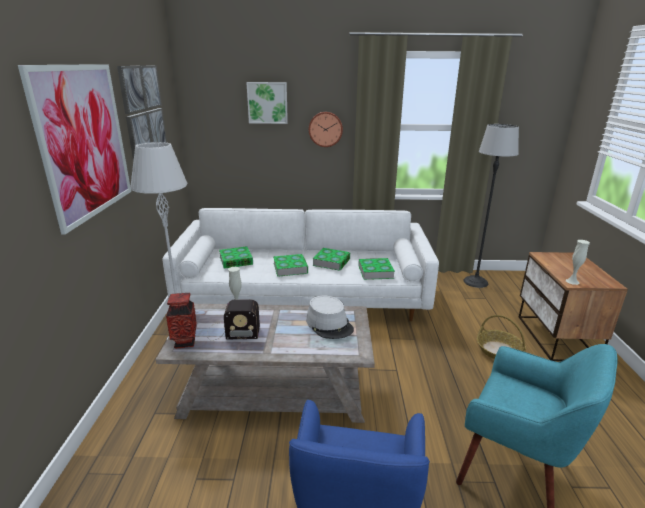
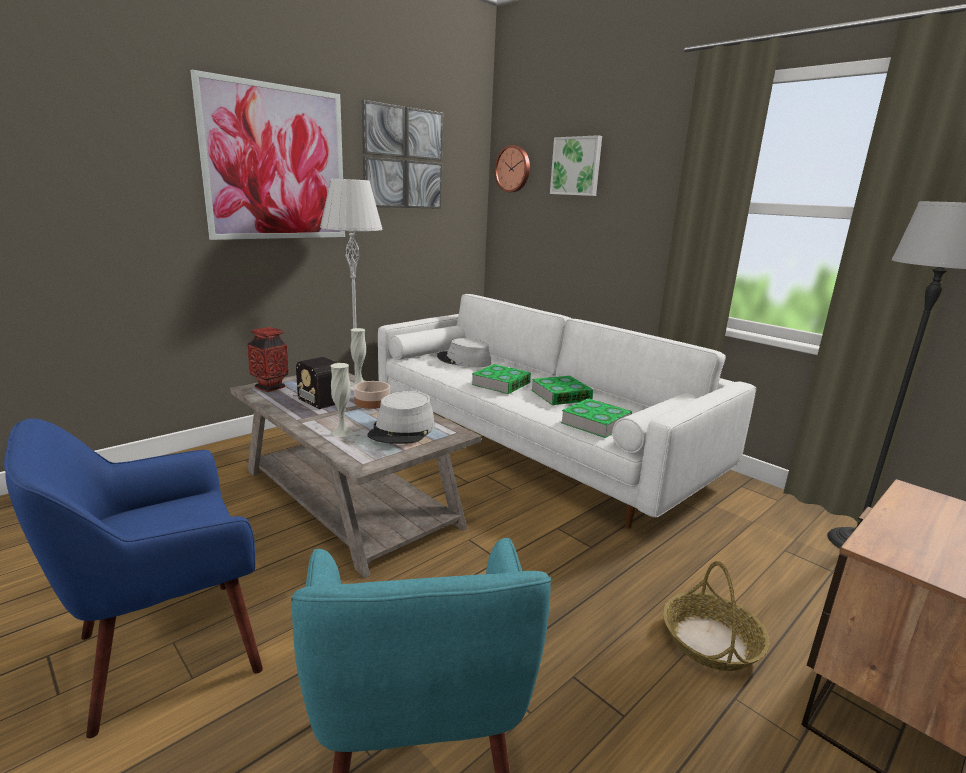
camera: 45 degrees right, 5 degrees down
(236, 260) = (463, 360): book -> grey hat
(274, 316) = (373, 402): none -> bowl
(325, 129) = (643, 207): wall clock -> wall clock (513, 169)
(572, 281) = (884, 547): white vase -> white vase (342, 432)

